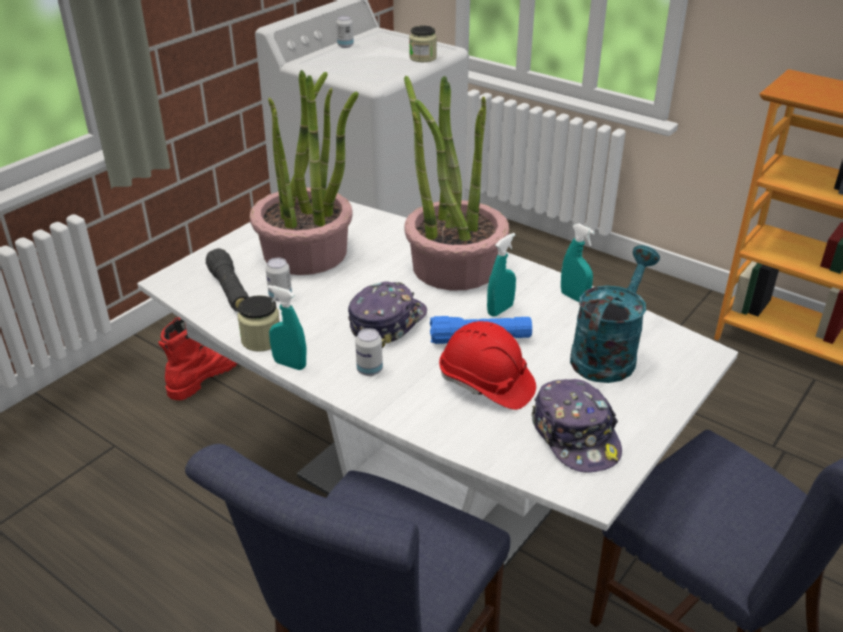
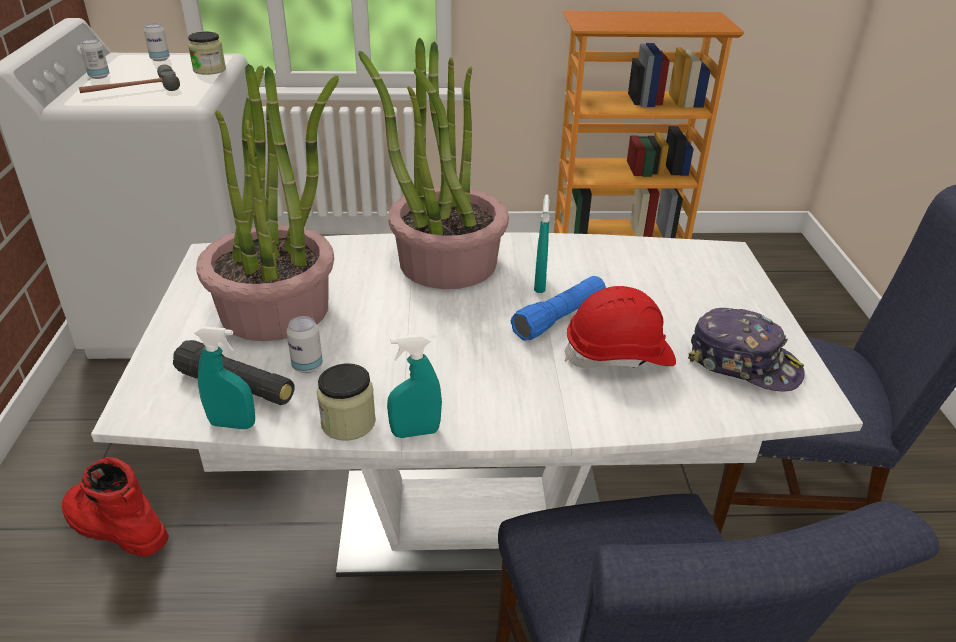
camera: 40 degrees left, 0 degrees up
(206, 375) = (114, 527): red boot -> red boot turned 60 degrees counterclockwise
(351, 62) = (131, 90): none -> hammer
(369, 370) = (503, 396): can -> can (160, 59)
(387, 322) = (455, 341): cap -> none
(574, 297) = (582, 248): turquoise spray bottle -> turquoise spray bottle (232, 424)
(607, 353) = (669, 283): turquoise watering can -> none

